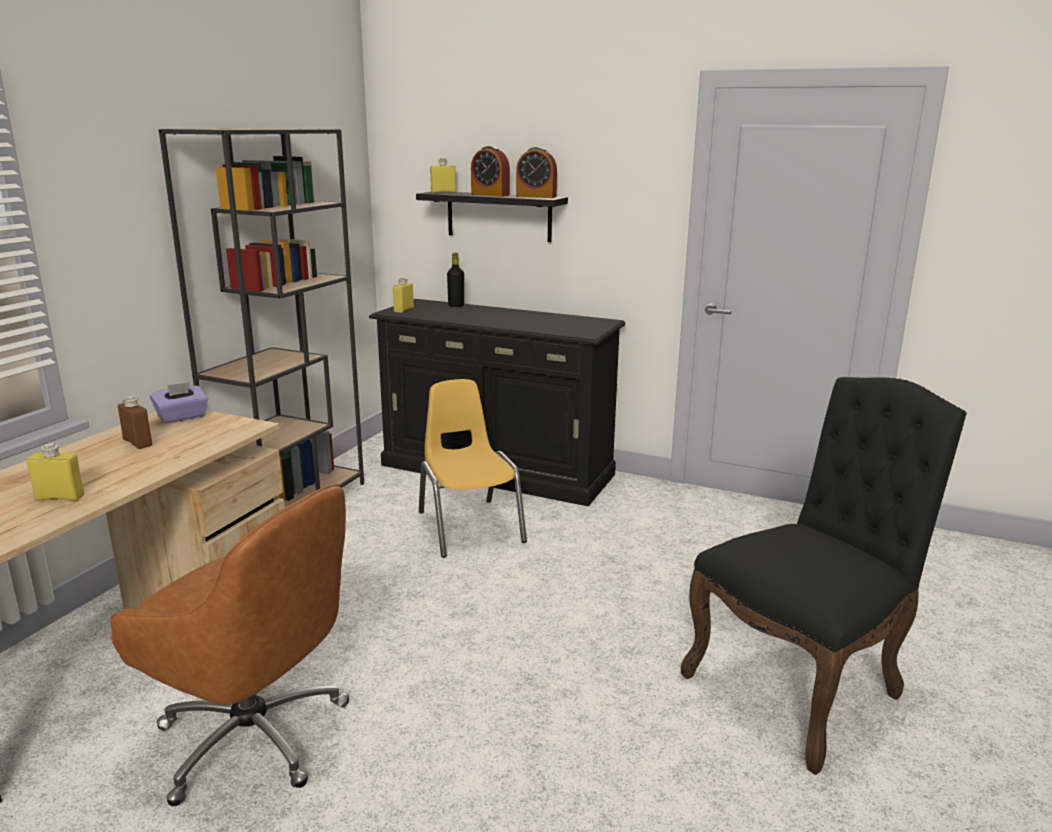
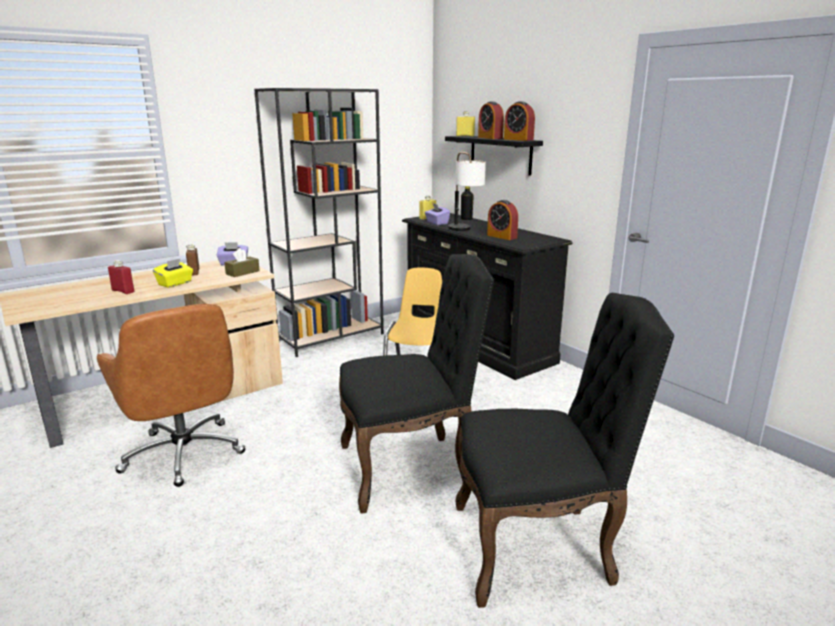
camera: 30 degrees right, 0 degrees up
(60, 497) = (123, 291): yellow bottle -> red bottle
(137, 466) = (175, 283): none -> yellow tissue box
(224, 429) = (242, 272): none -> brown tissue box
(429, 315) = (437, 223): none -> purple tissue box
(483, 322) = (464, 230): none -> table lamp
(541, 325) = (502, 236): none -> alarm clock
(582, 649) = (407, 468): none -> black chair

